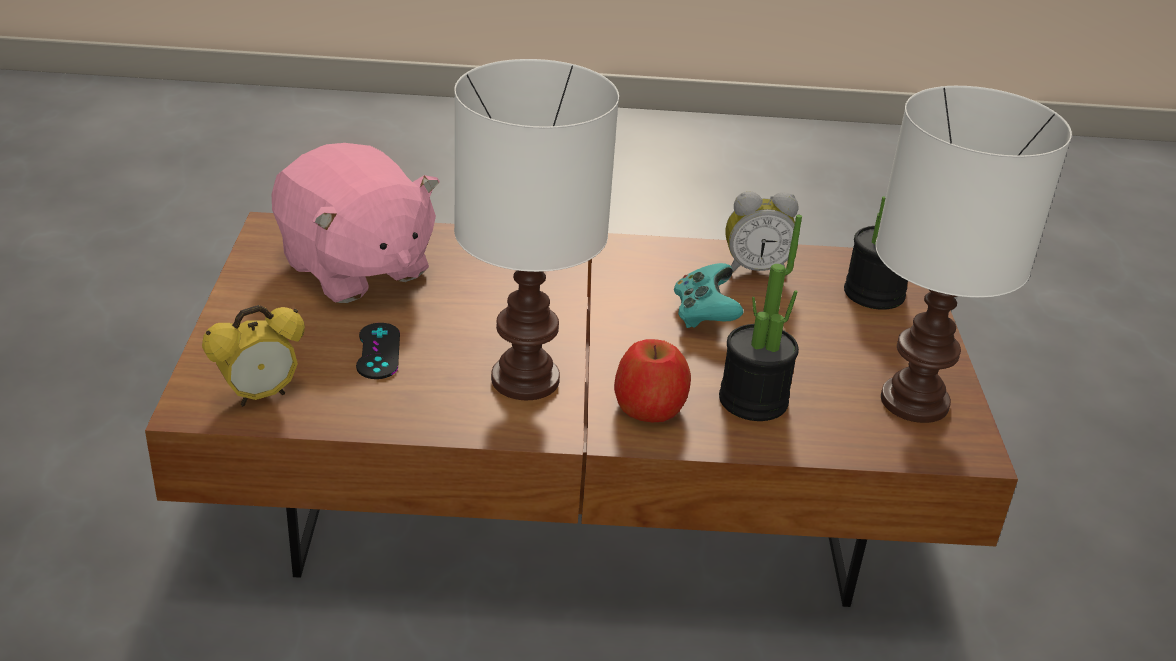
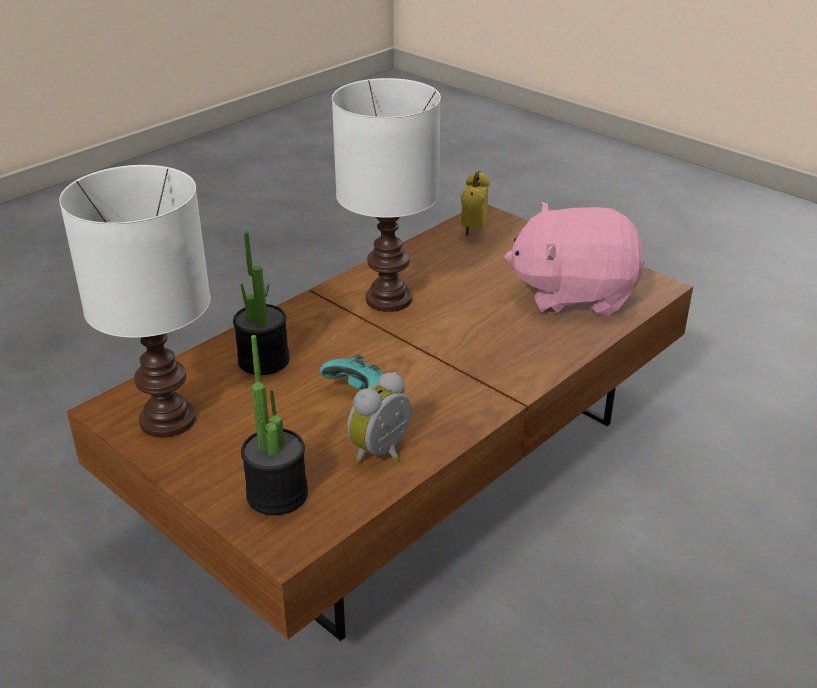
camera: 135 degrees right, 0 degrees up
(378, 351) = (473, 270): black game controller -> none
(649, 406) = (311, 324): apple -> none

